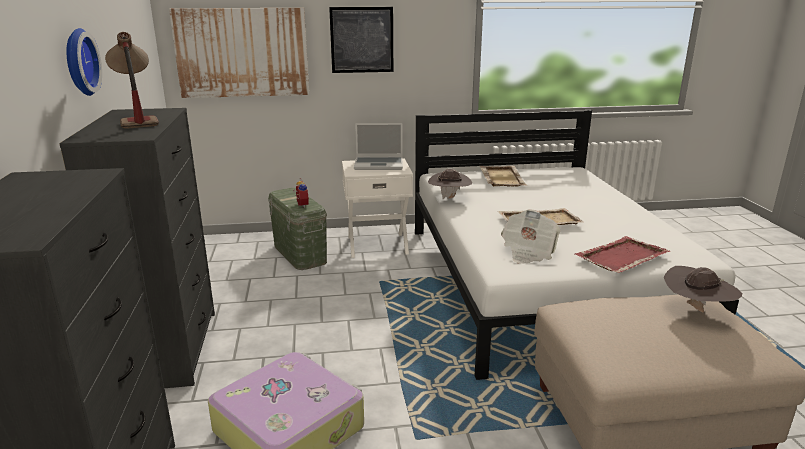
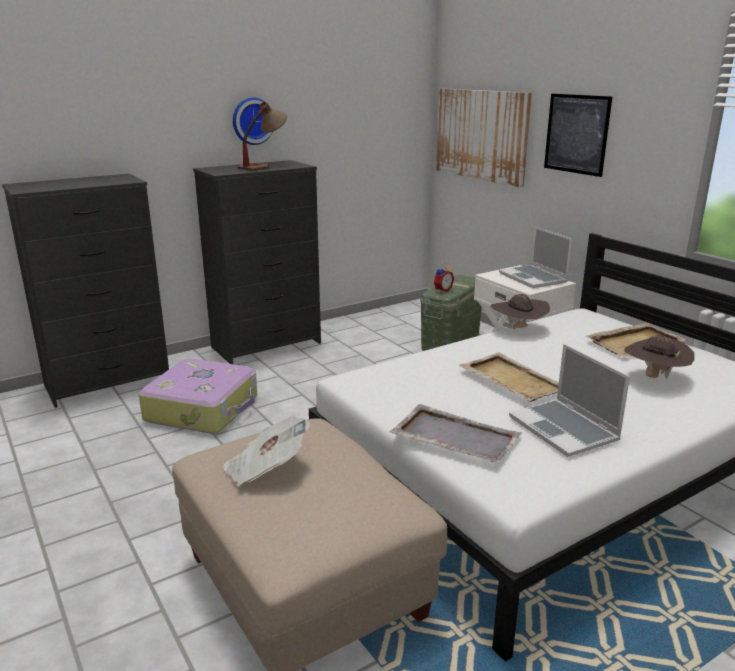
camera: 65 degrees right, 0 degrees up
(528, 252) = (413, 385): newspaper -> newspaper (266, 470)
(618, 226) = (565, 429): none -> laptop
(621, 257) = (454, 437): red tray -> grey tray
(696, 310) = (355, 497): brown hat -> brown hat (654, 377)

